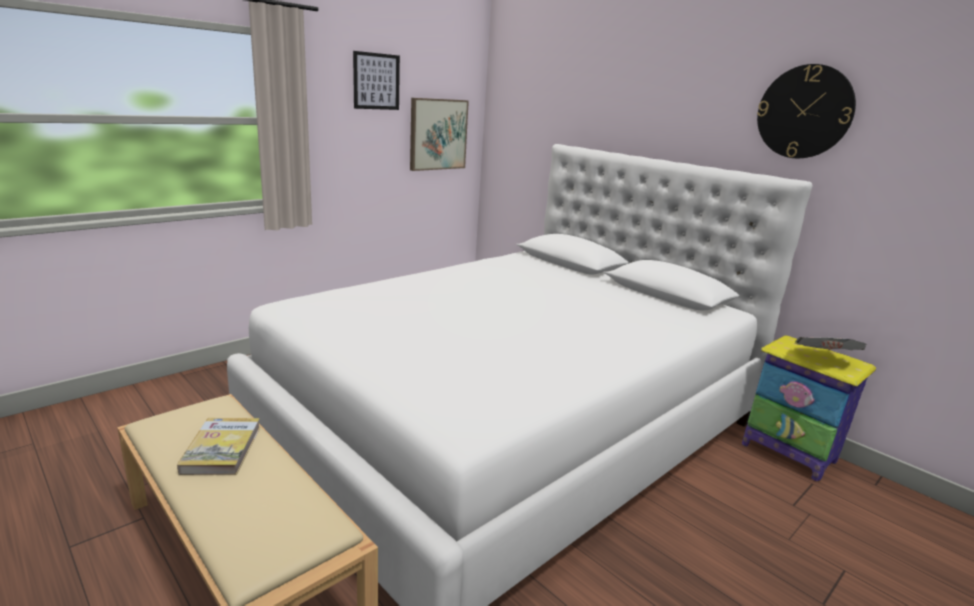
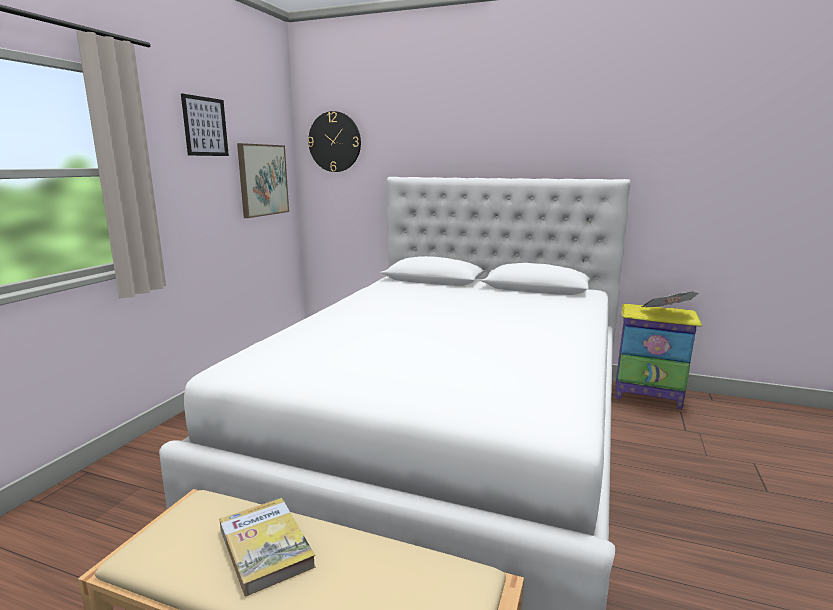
camera: 25 degrees left, 5 degrees down
(804, 112) = (609, 127): wall clock -> wall clock (334, 142)

